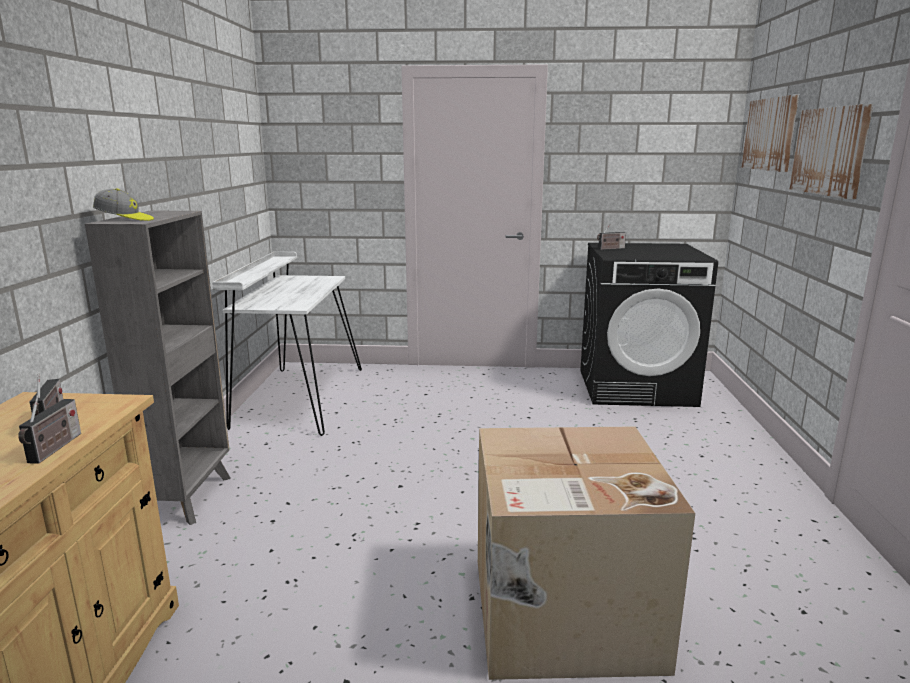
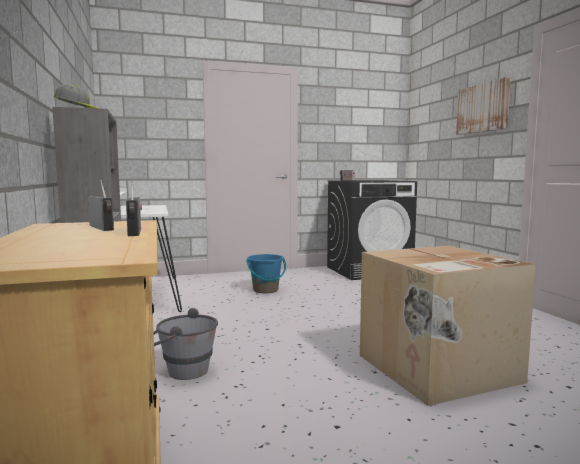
camera: 20 degrees left, 10 degrees down
(247, 541) = (179, 371): none -> grey bucket
(456, 409) = (265, 290): none -> blue bucket
(770, 134) = (433, 109): picture -> none

